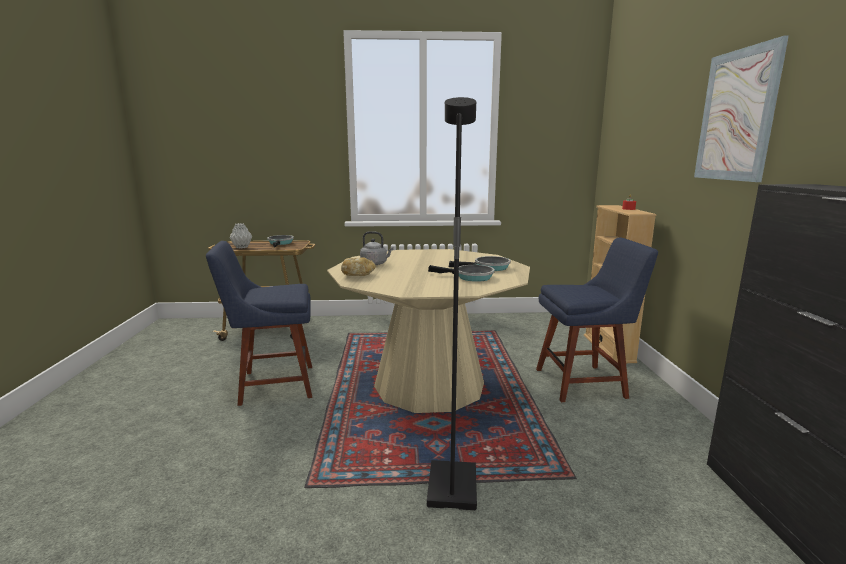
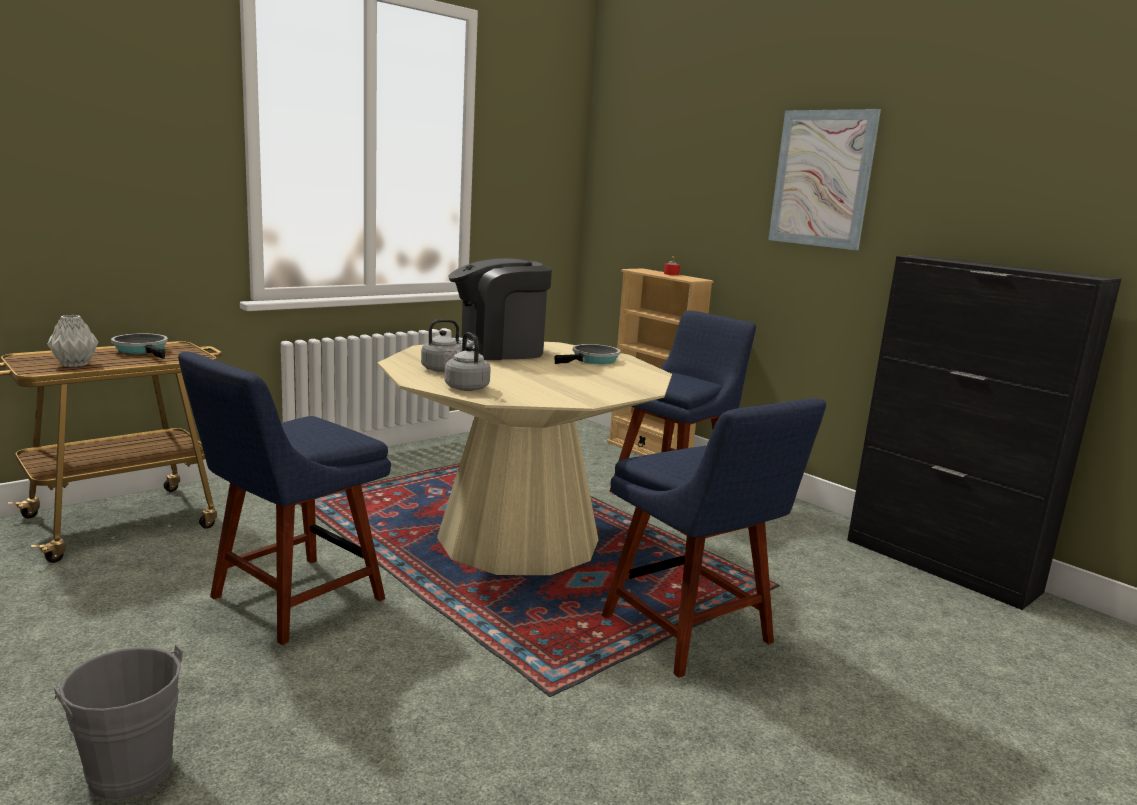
camera: 40 degrees left, 0 degrees up
(112, 439) = (127, 768): none -> grey bucket
(358, 275) = (466, 387): bread -> grey kettle
(438, 256) = (497, 351): none -> coffee machine
(450, 487) = (692, 633): black floor lamp -> blue chair
(470, 277) = (603, 374): frying pan -> none

